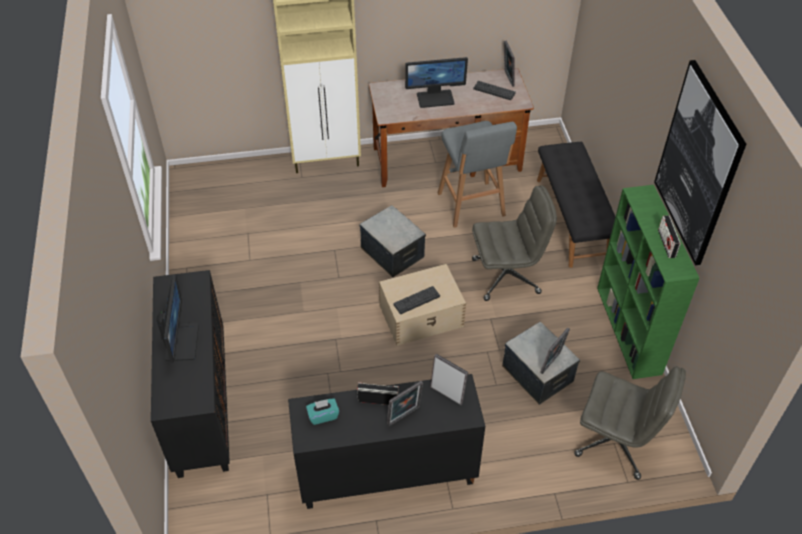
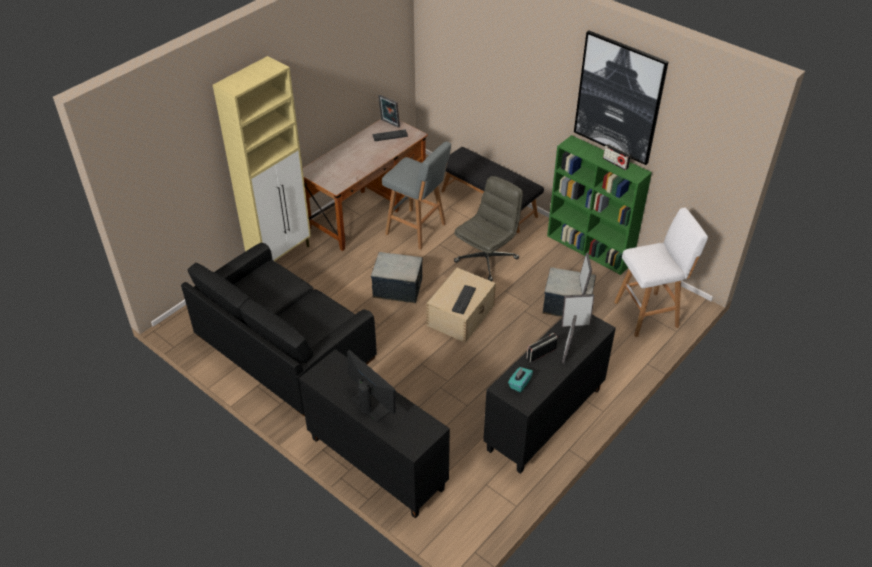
camera: 40 degrees left, 5 degrees down
(242, 245) = (283, 346): none -> black sofa
(435, 98) = (356, 159): monitor -> none
(616, 441) = (648, 314): grey office chair -> white stool

